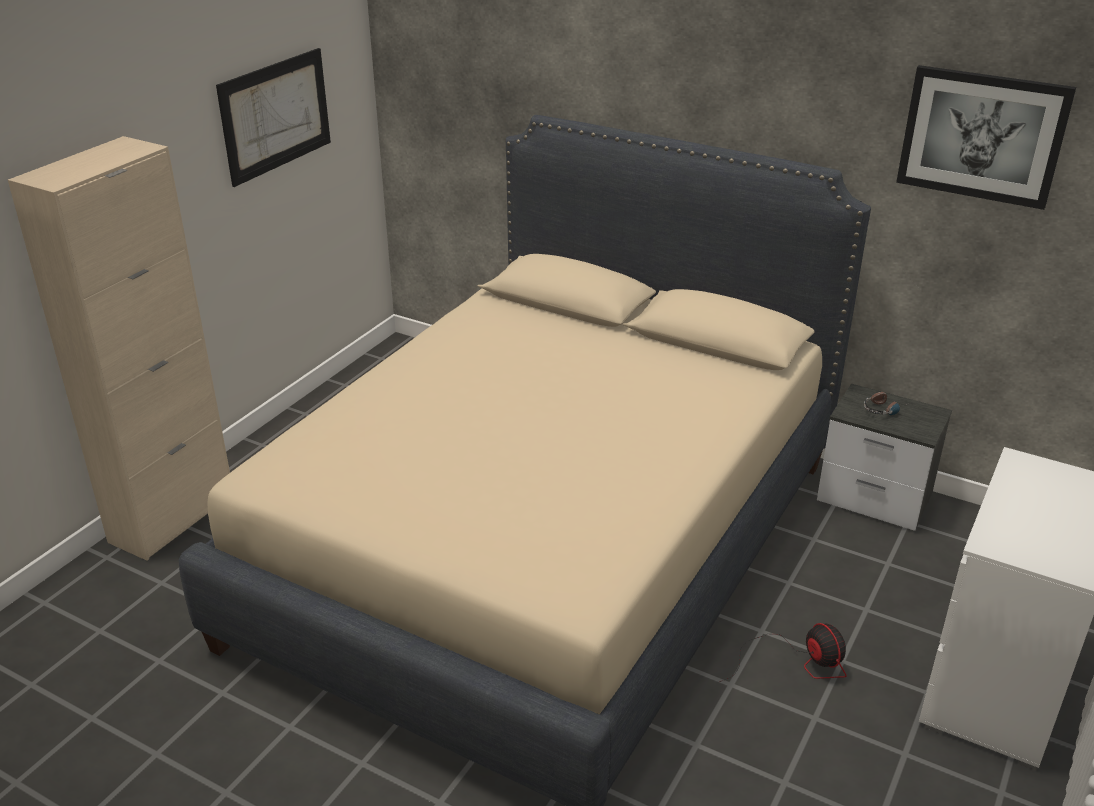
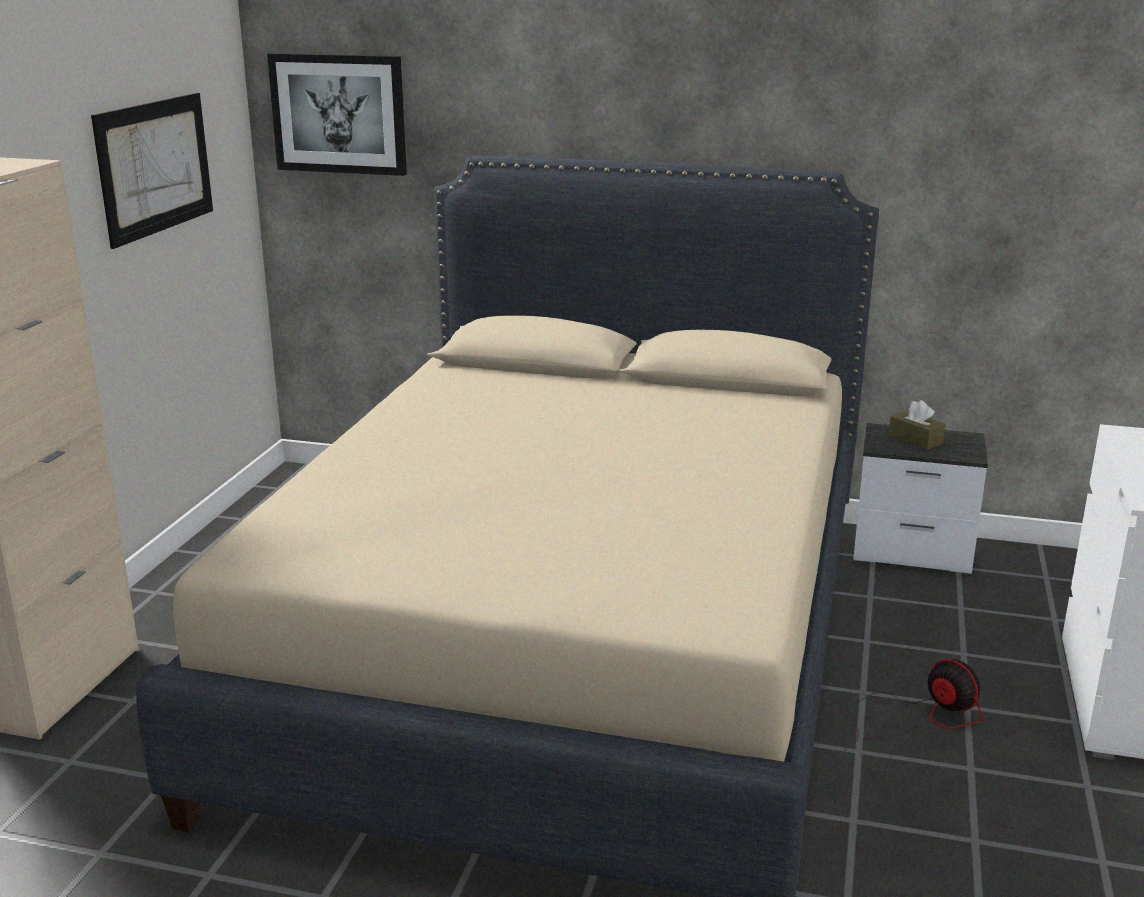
camera: 15 degrees left, 10 degrees down
(884, 409) = (915, 439): headphones -> brown tissue box
(982, 136) = (990, 116): picture -> picture (339, 114)

